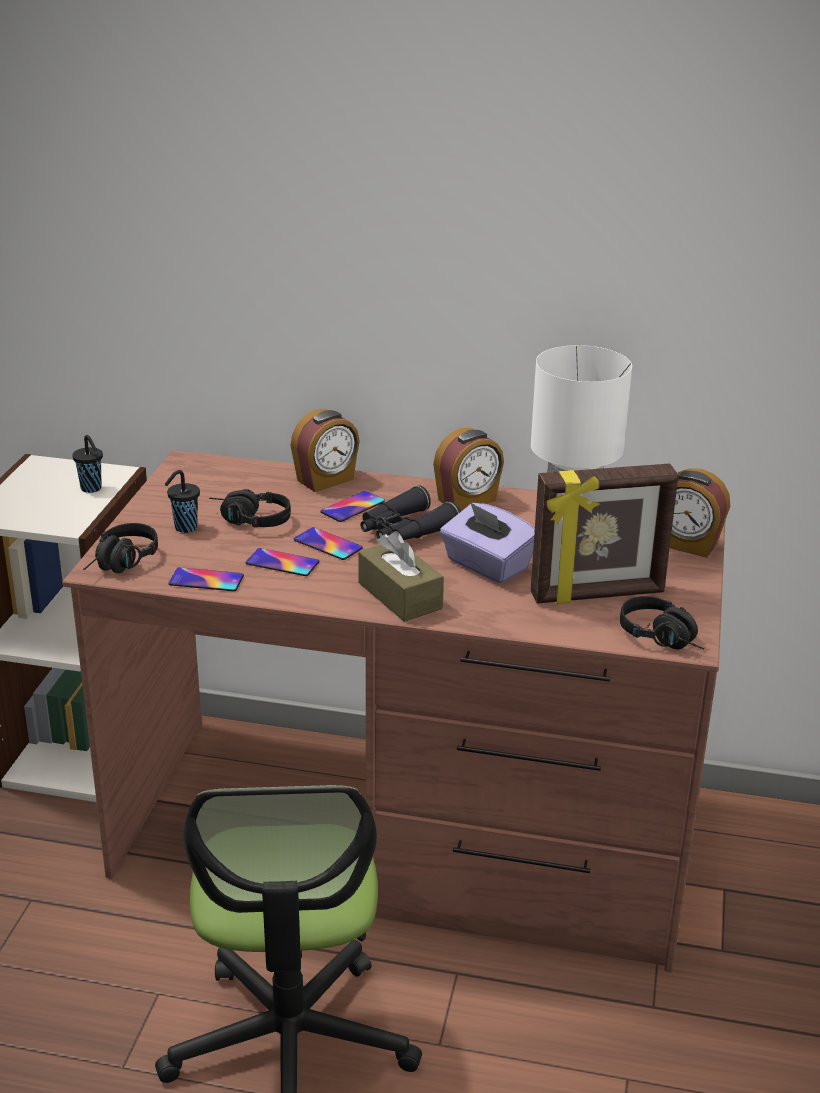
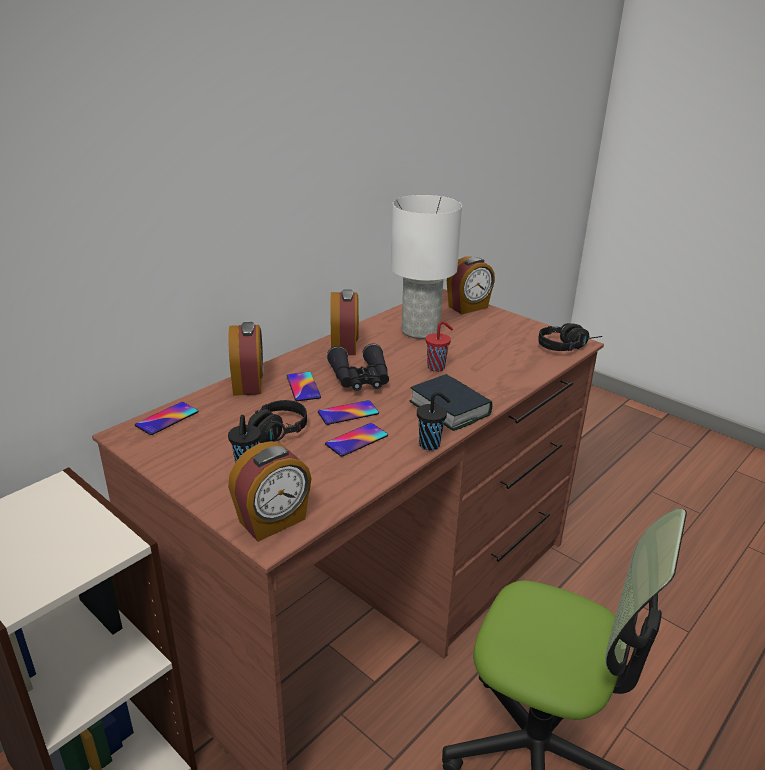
camera: 60 degrees left, 0 degrees up
(92, 489) = (65, 510): black cup -> black cup (431, 444)
(121, 564) = (273, 521): black headphones -> alarm clock
(206, 580) = (349, 483): phone -> phone (167, 419)
(400, 596) = (449, 408): brown tissue box -> book
(486, 565) = (437, 367): purple tissue box -> red cup
(598, 595) = (504, 347): picture frame -> none

